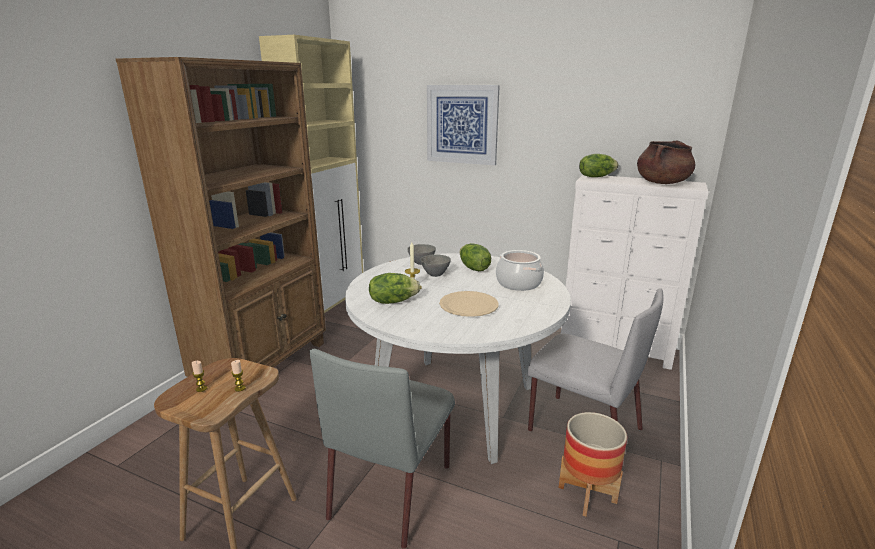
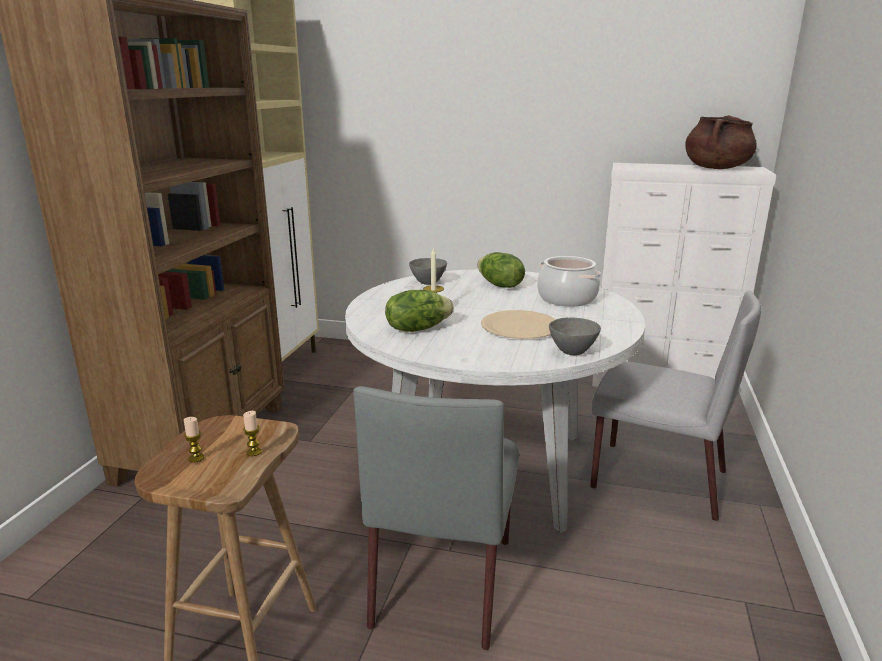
camera: 10 degrees left, 0 degrees up
(435, 275) = (454, 295): grey bowl -> grey bowl (572, 352)
(462, 124) = (450, 103): picture -> none
(587, 494) = (689, 554): planter -> none
(596, 177) = (632, 164): lettuce -> none

